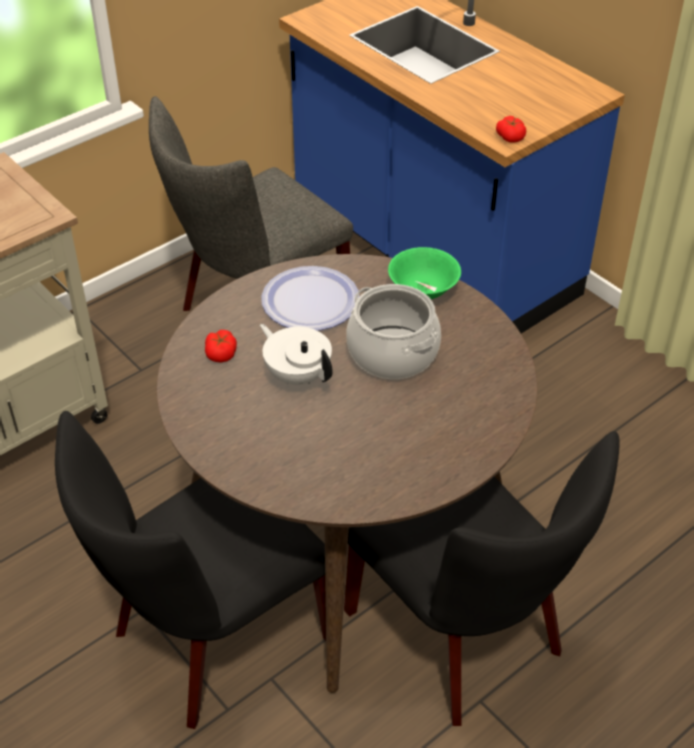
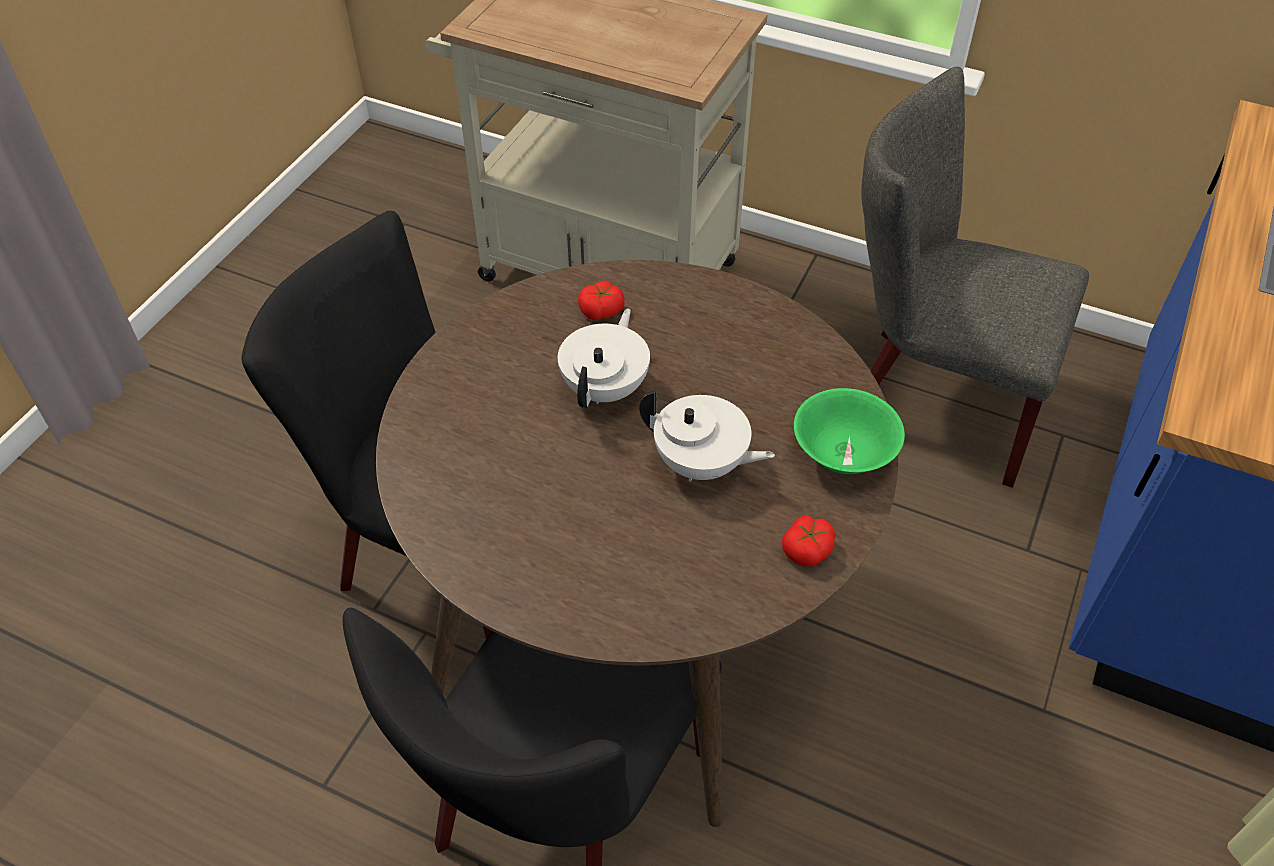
camera: 65 degrees right, 5 degrees up
(310, 300) = (743, 351): plate -> none
(393, 353) = (701, 464): cooking pot -> white teapot
(510, 137) = (1219, 420): tomato -> tomato (807, 549)

